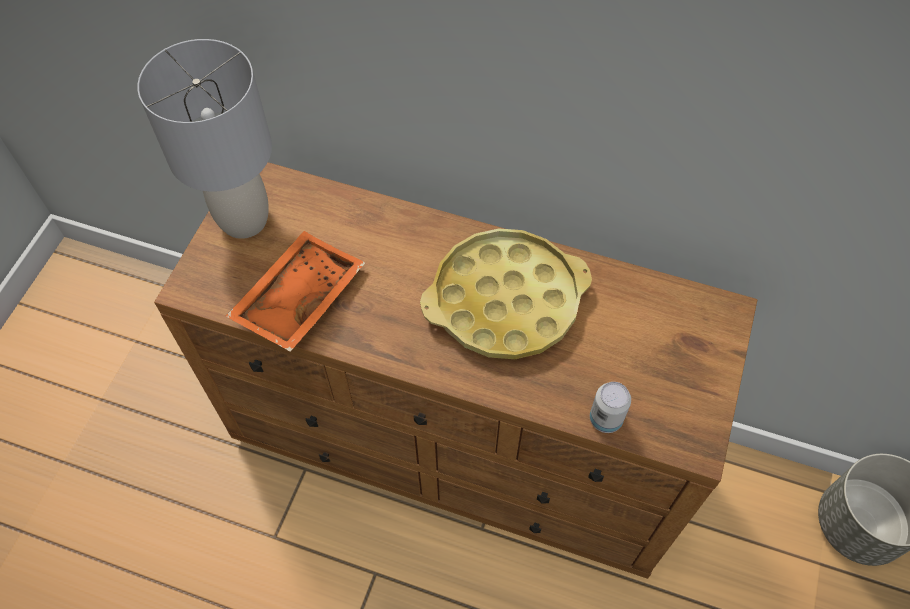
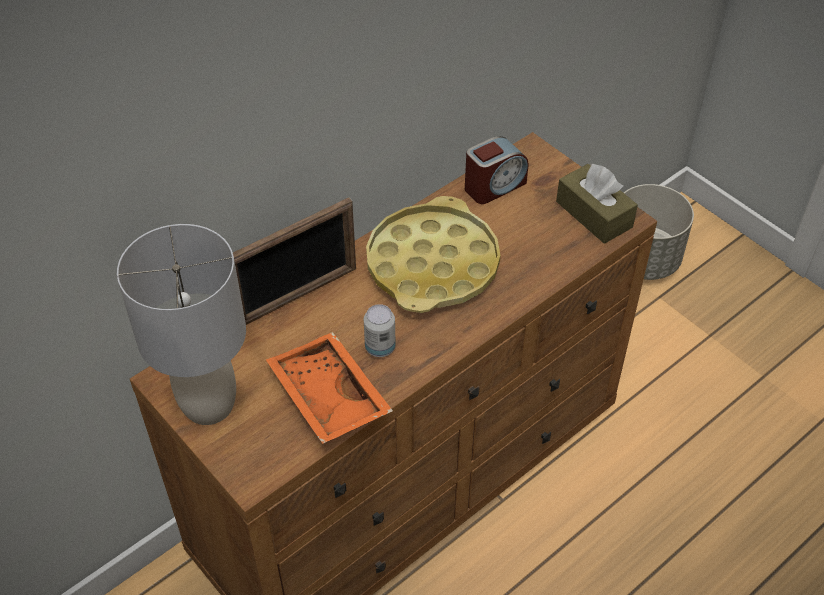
camera: 60 degrees left, 10 degrees down
(397, 218) = (298, 296): none -> picture frame
(605, 419) = (573, 256): can -> can (380, 347)
(649, 302) = (494, 186): none -> alarm clock
(680, 412) = (594, 214): none -> brown tissue box

